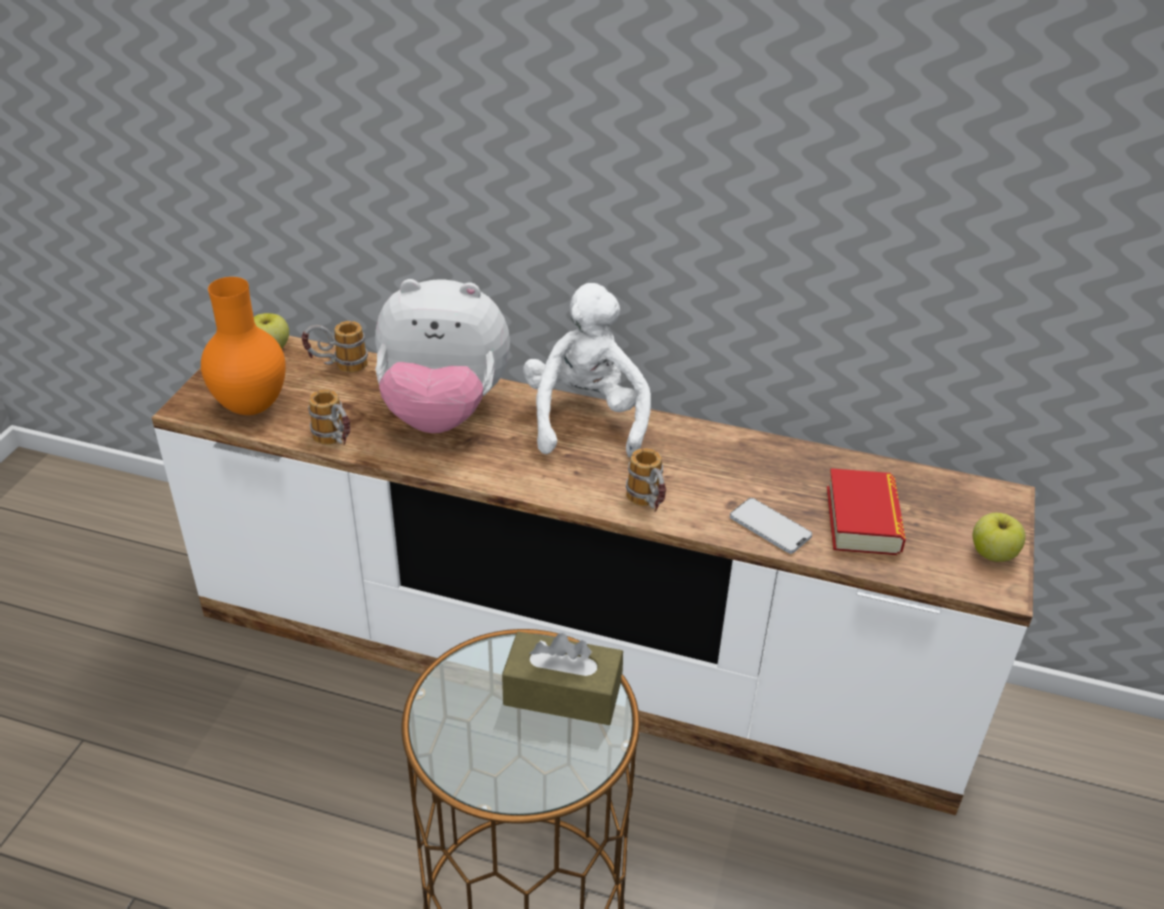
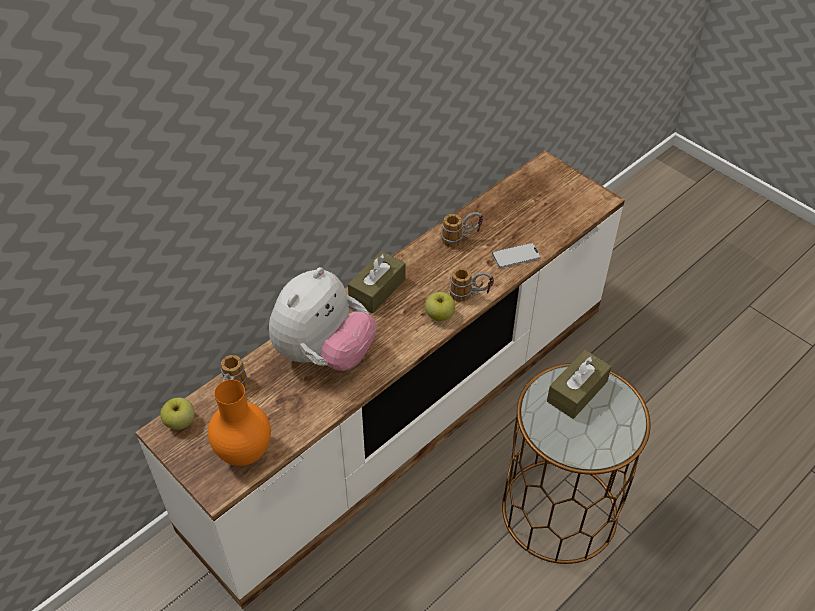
camera: 60 degrees left, 10 degrees up
(336, 443) = (317, 418): mug -> mug (461, 239)
(585, 418) = (377, 289): white plush toy -> brown tissue box
(862, 520) = (531, 220): book -> none
(993, 554) = (580, 189): apple -> apple (439, 315)

